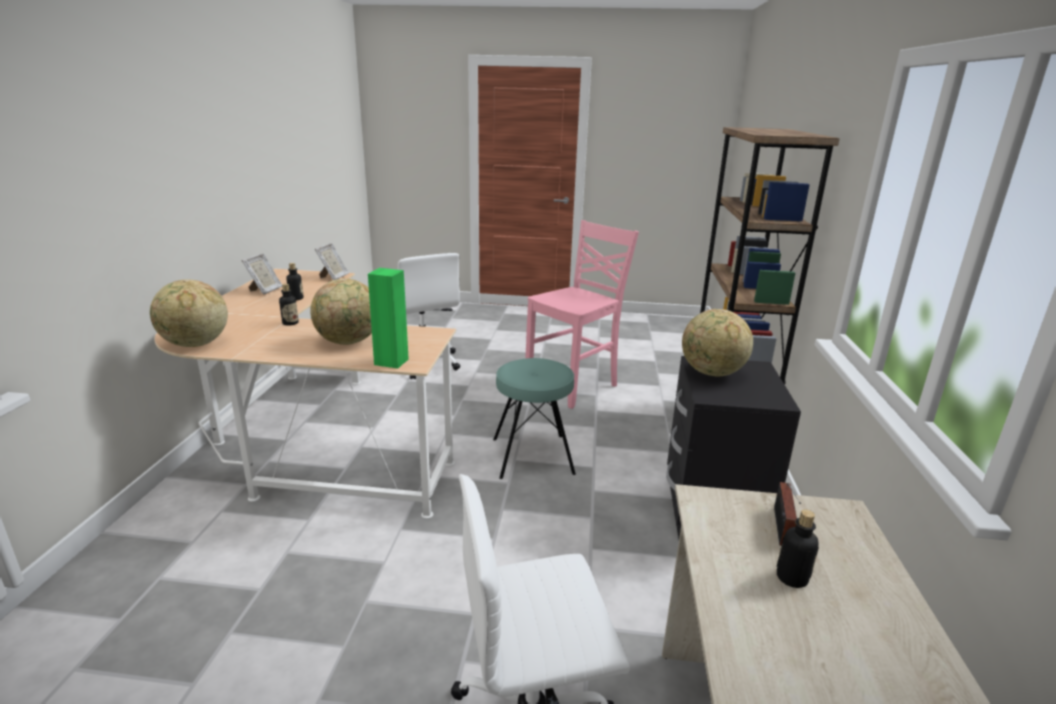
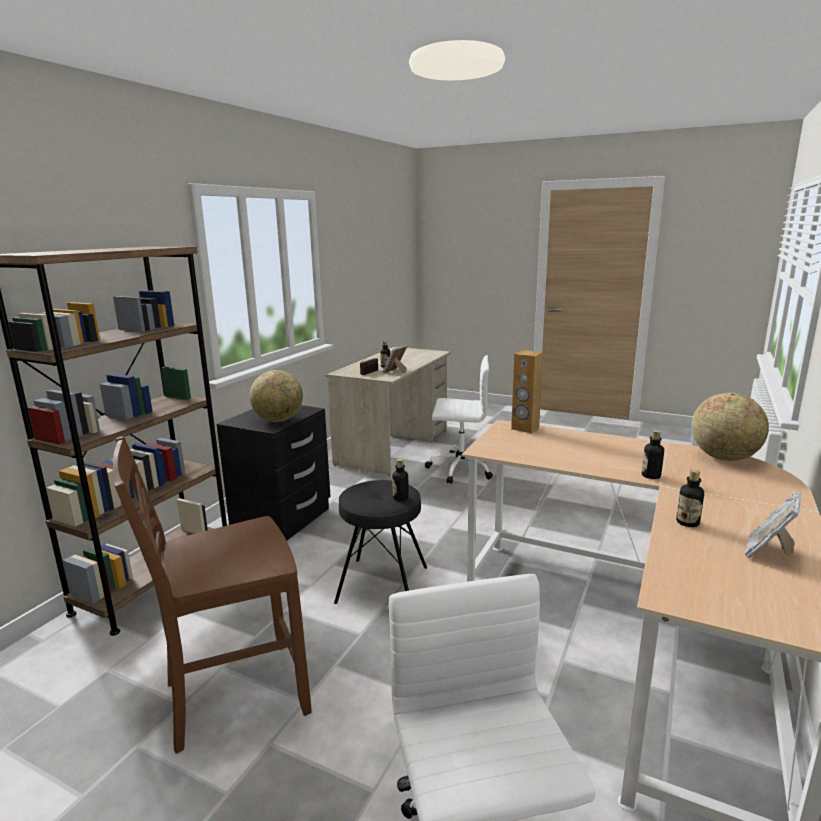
camera: 160 degrees left, 5 degrees down
(333, 277) = (672, 588): picture frame -> picture frame (395, 372)
(348, 342) = (569, 447): globe -> none
(391, 362) = (525, 428): green speaker -> brown speaker
(513, 369) = (400, 498): none -> bottle
(532, 456) = (383, 584): turquoise stool -> black stool
(574, 386) = (233, 695): pink chair -> brown chair

